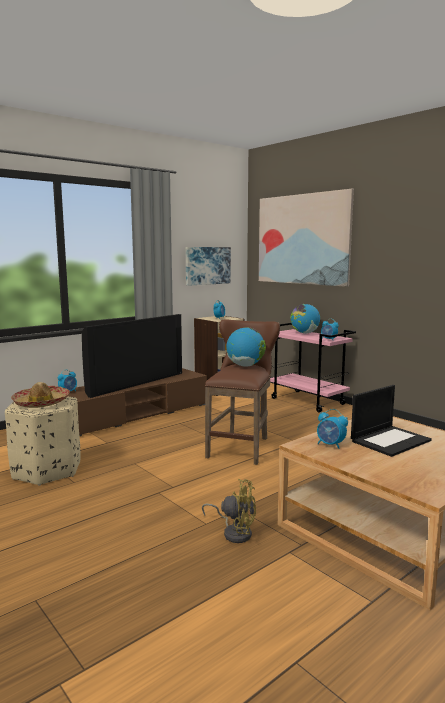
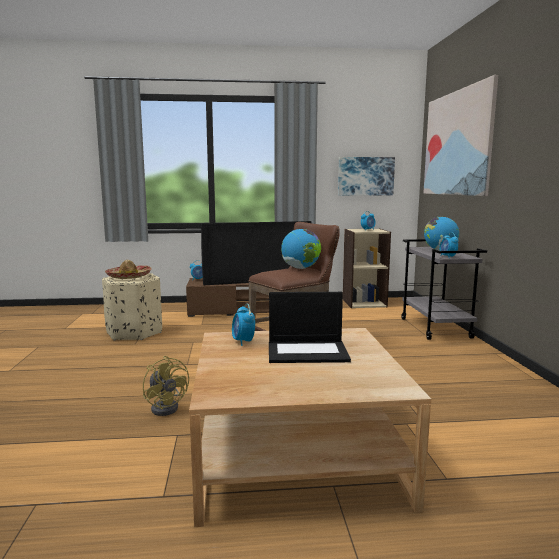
camera: 35 degrees right, 0 degrees up
(308, 401) = (436, 328): pink cart -> grey cart

